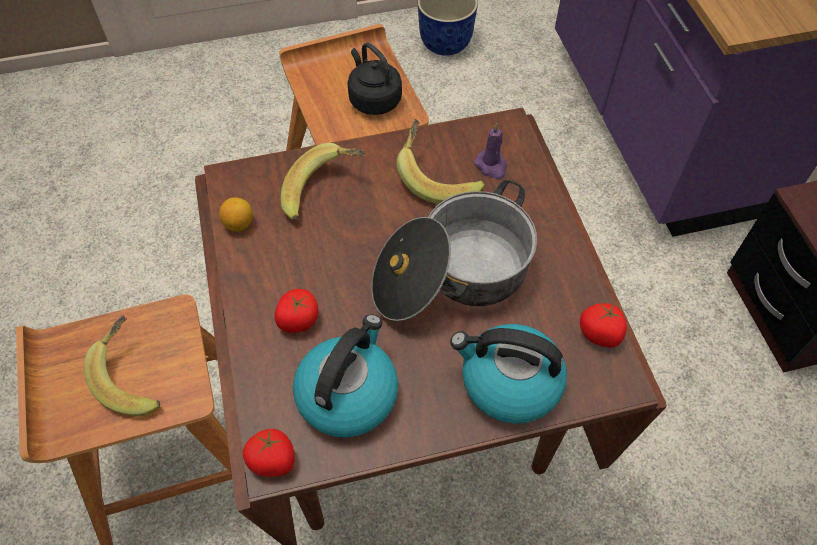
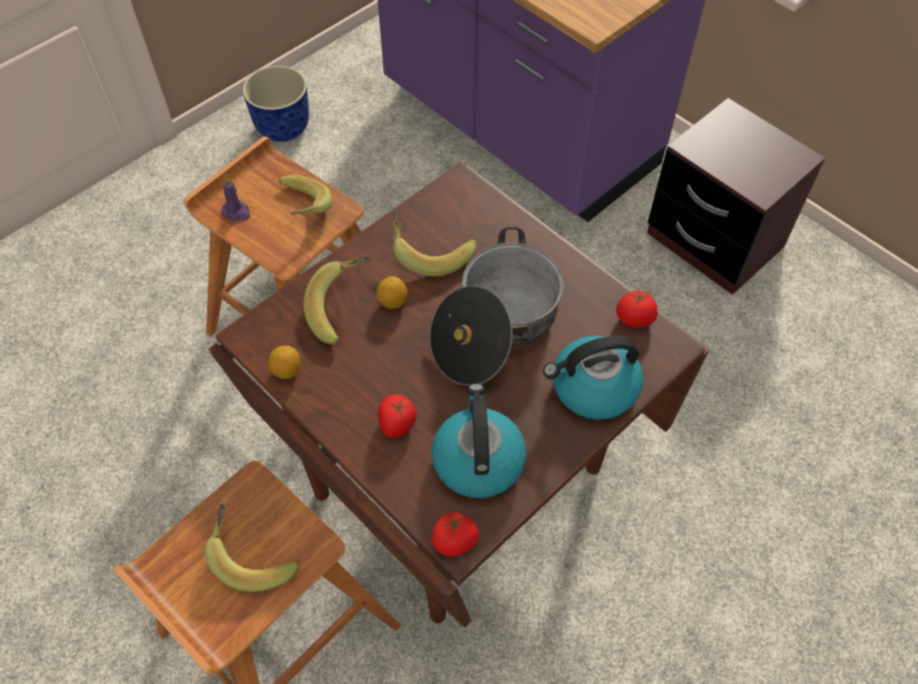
camera: 30 degrees left, 0 degrees up
(372, 206) = (392, 301): none -> lemon
(373, 99) = (300, 209): black kettle -> banana
(491, 166) = (467, 223): purple candle -> purple candle (237, 212)

